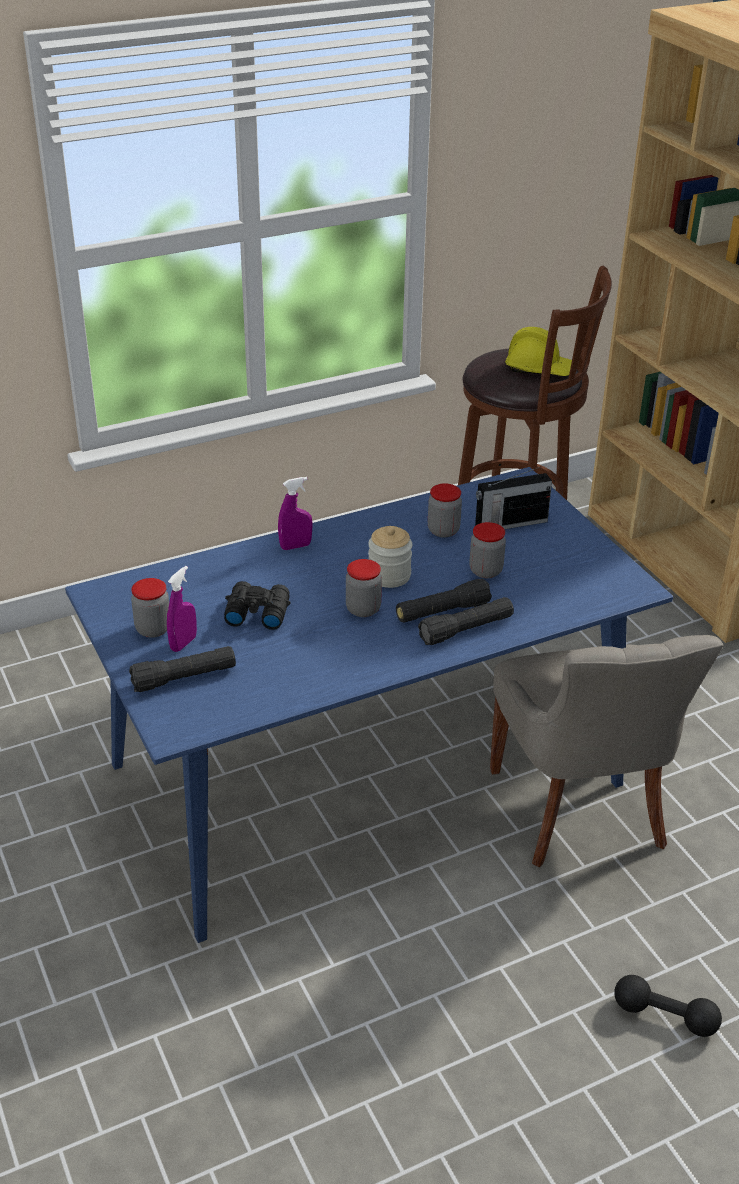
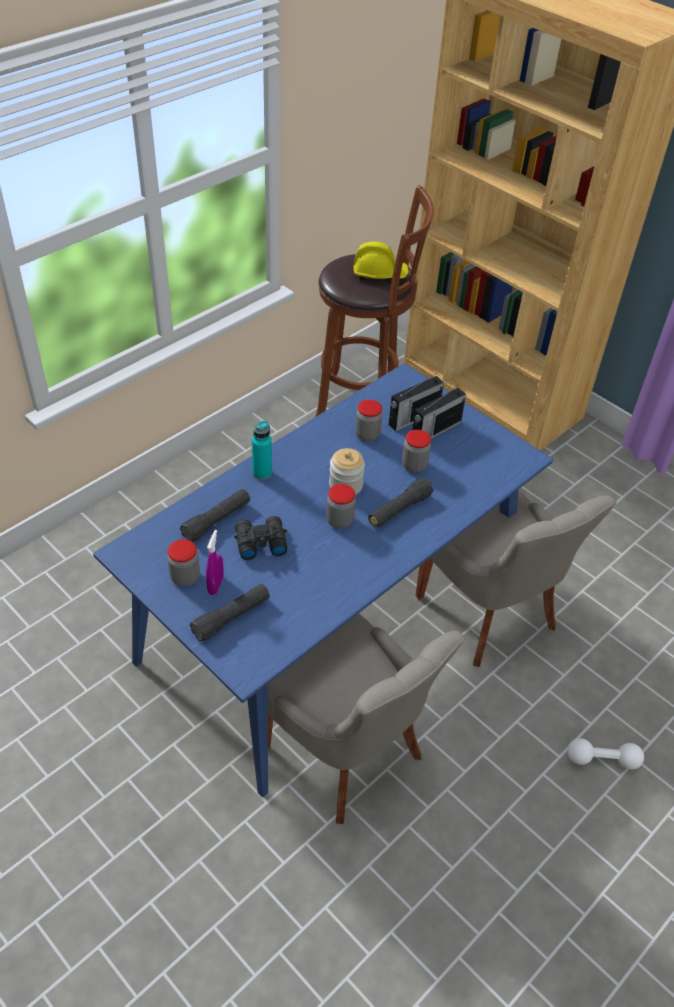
camera: 20 degrees left, 10 degrees up
(295, 546) = (262, 473): purple spray bottle -> turquoise bottle
(323, 921) = (346, 753): none -> grey chair
(466, 630) = (423, 522): black flashlight -> black flashlight (217, 521)
(531, 541) = (435, 431): none -> radio
(664, 1016) = (602, 760): black dumbbell -> white dumbbell

